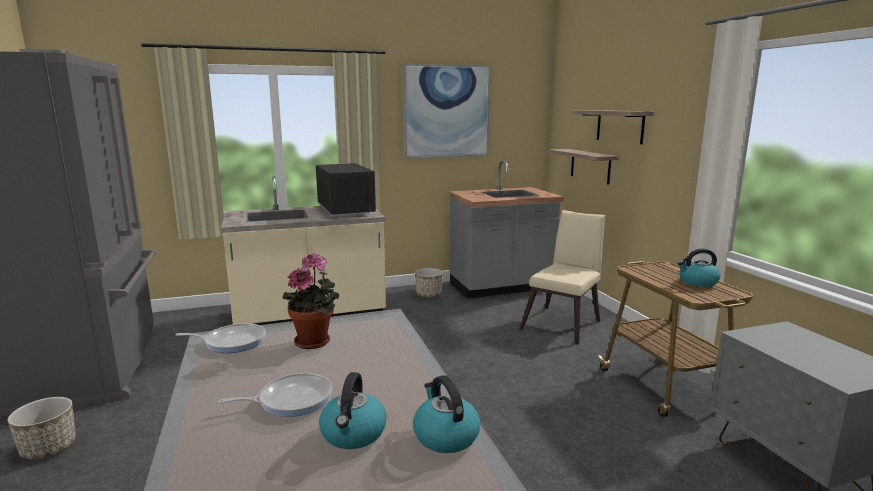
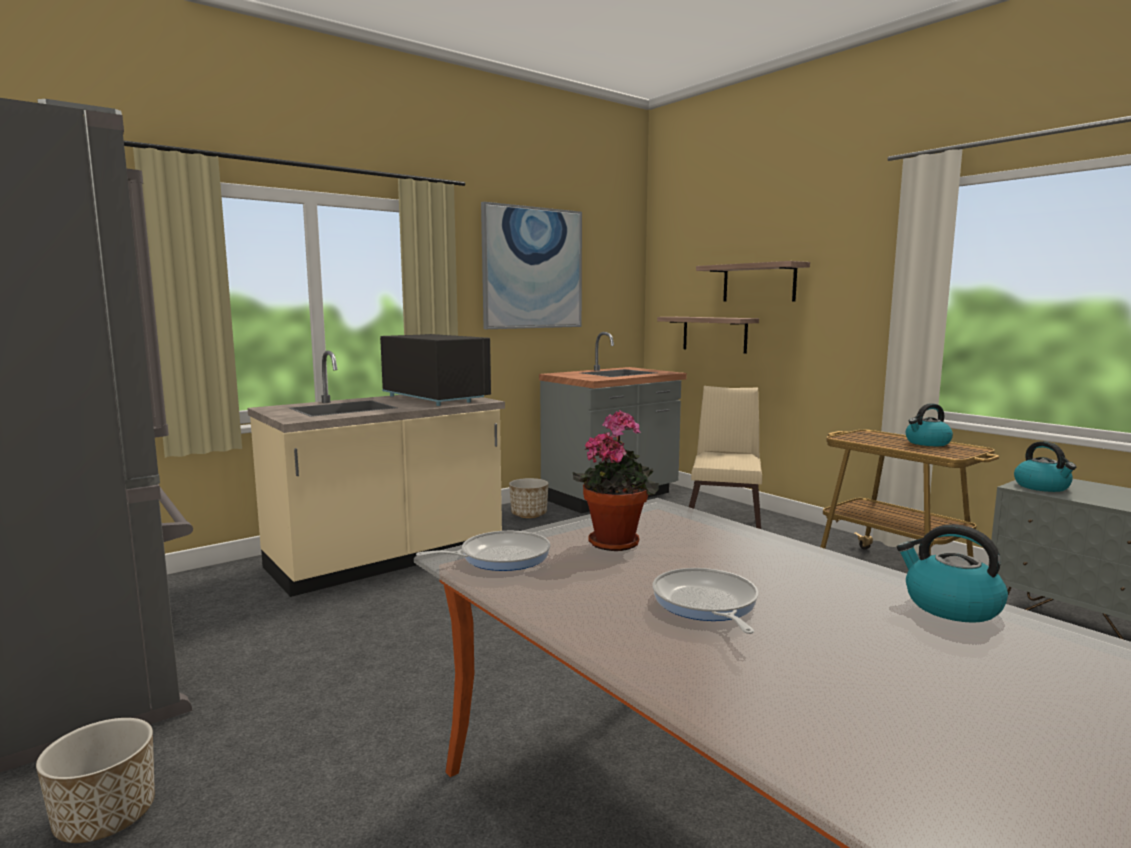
camera: 20 degrees left, 5 degrees down
(291, 400) = (706, 604): frying pan -> frying pan turned 60 degrees counterclockwise
(353, 434) = (850, 624): kettle -> kettle (1042, 487)

